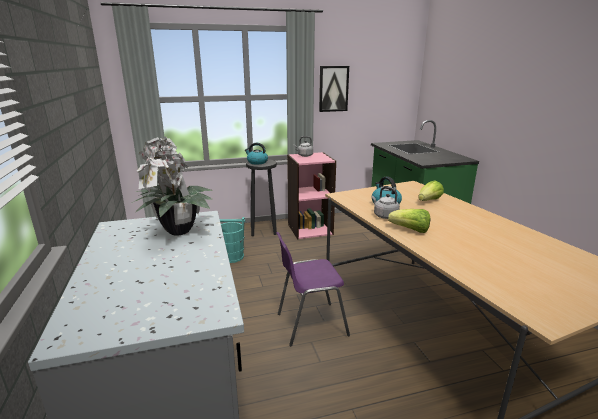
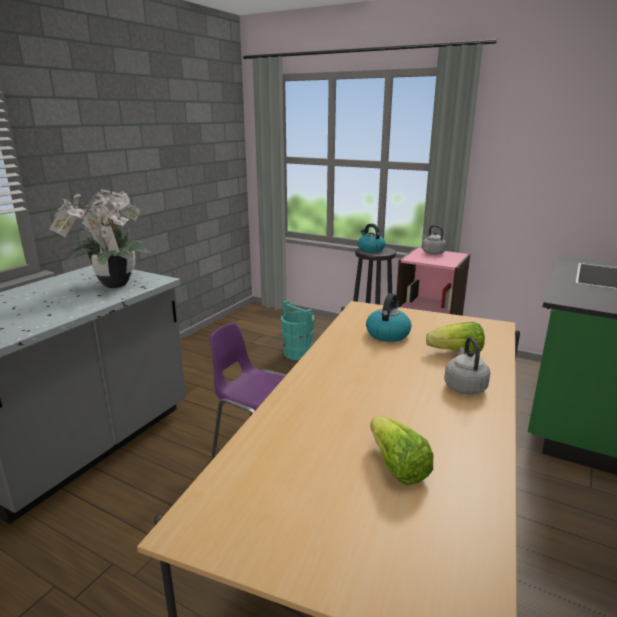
camera: 45 degrees right, 0 degrees up
(333, 89) = (511, 161): picture -> none
(384, 216) = (347, 345): grey kettle -> grey kettle (464, 386)
(410, 230) = (331, 371): lettuce -> lettuce (397, 467)

